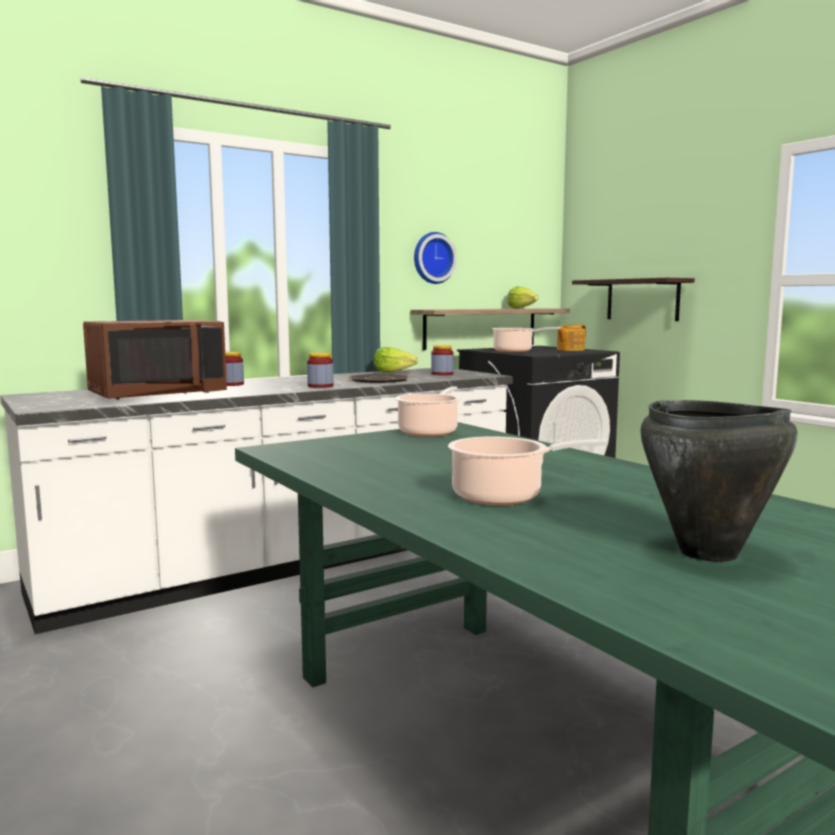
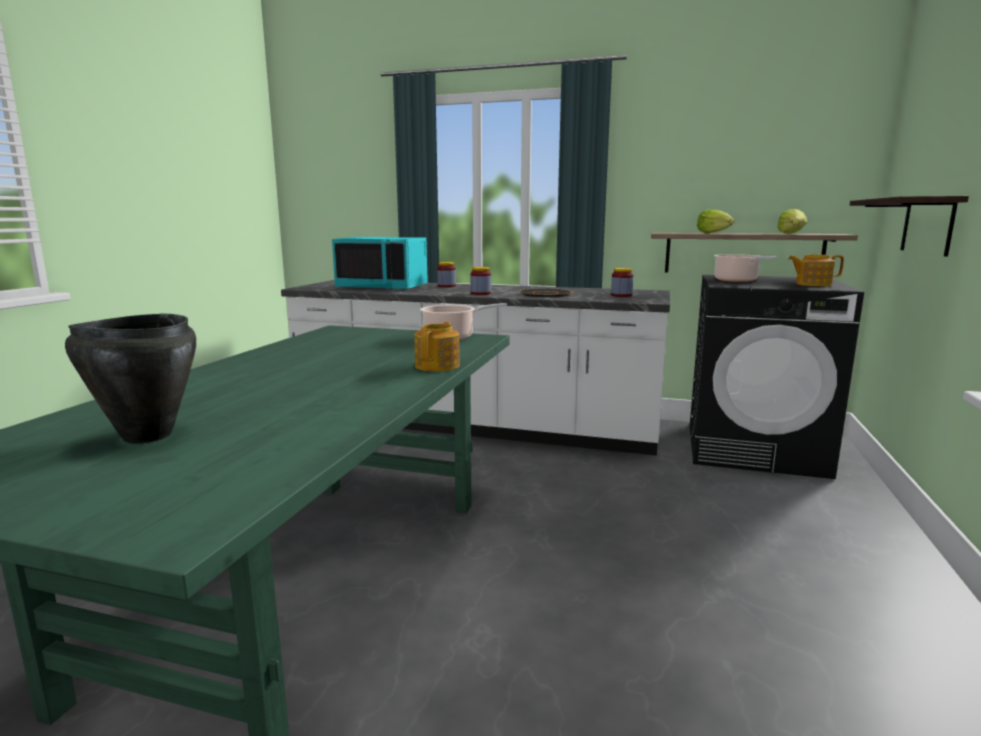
camera: 50 degrees right, 5 degrees up
(157, 393) = (383, 287): brown microwave -> turquoise microwave
(394, 372) = (597, 290): lettuce -> lettuce (714, 233)
(432, 258) = (683, 181): wall clock -> none
(503, 496) = (263, 379): cooking pot -> none
(552, 451) = (438, 366): none -> teapot

